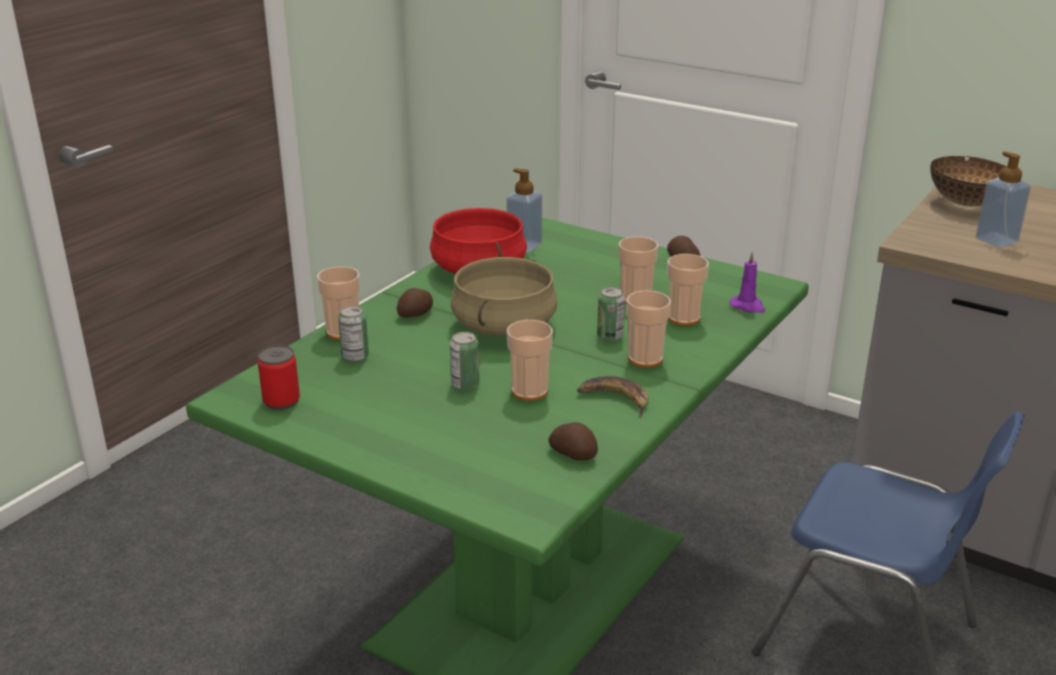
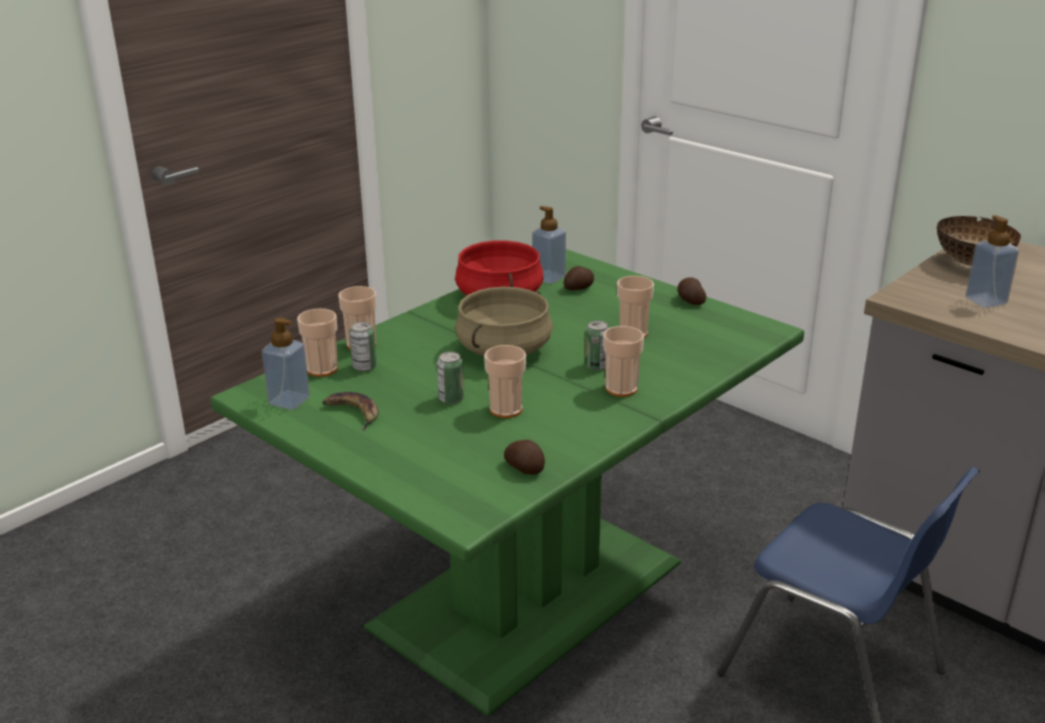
camera: 10 degrees right, 0 degrees up
(281, 401) = (289, 401): can -> soap dispenser
(416, 314) = (430, 333): potato -> potato (579, 288)
(614, 399) = (579, 423): banana -> banana (352, 413)
(683, 318) = (671, 354): cup -> cup (322, 369)
(748, 306) = (736, 348): purple candle -> none

